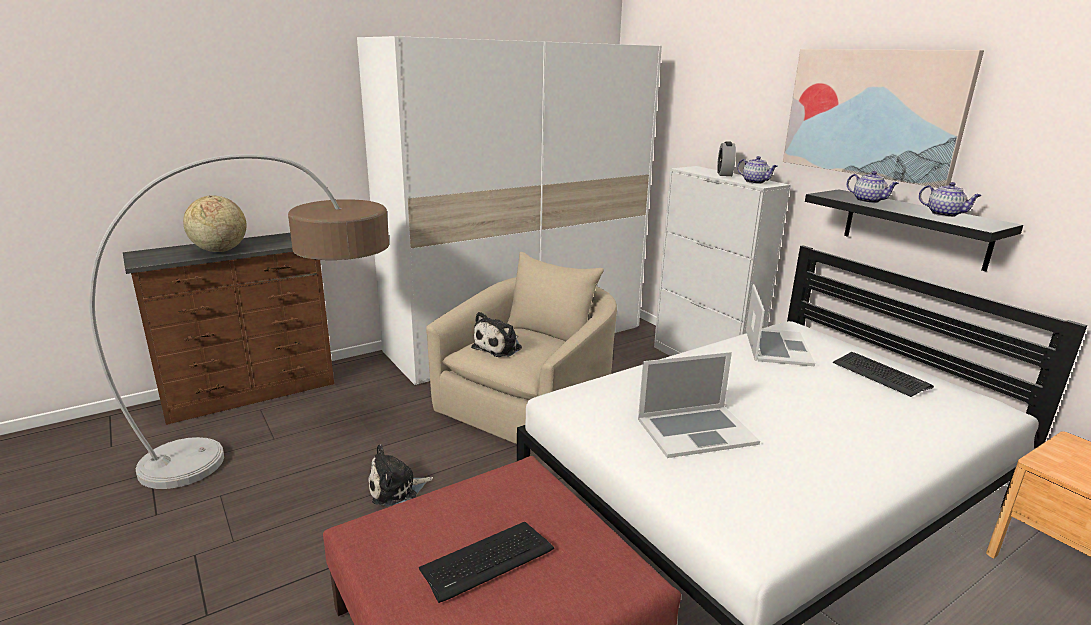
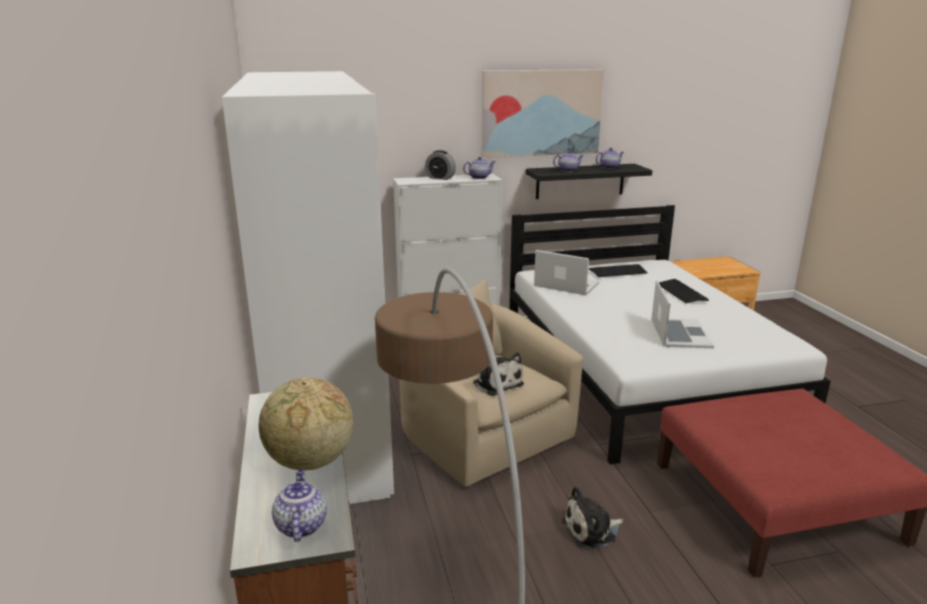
camera: 70 degrees left, 0 degrees up
(153, 257) = (300, 525): none -> teapot
(396, 489) = (592, 530): plush toy -> plush toy turned 75 degrees clockwise
(487, 561) = (800, 437): keyboard -> keyboard (681, 292)

